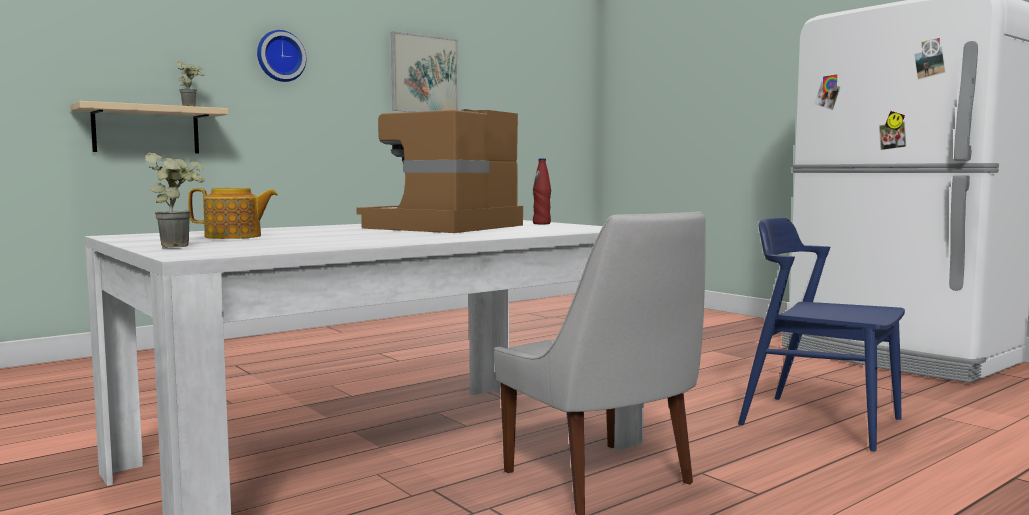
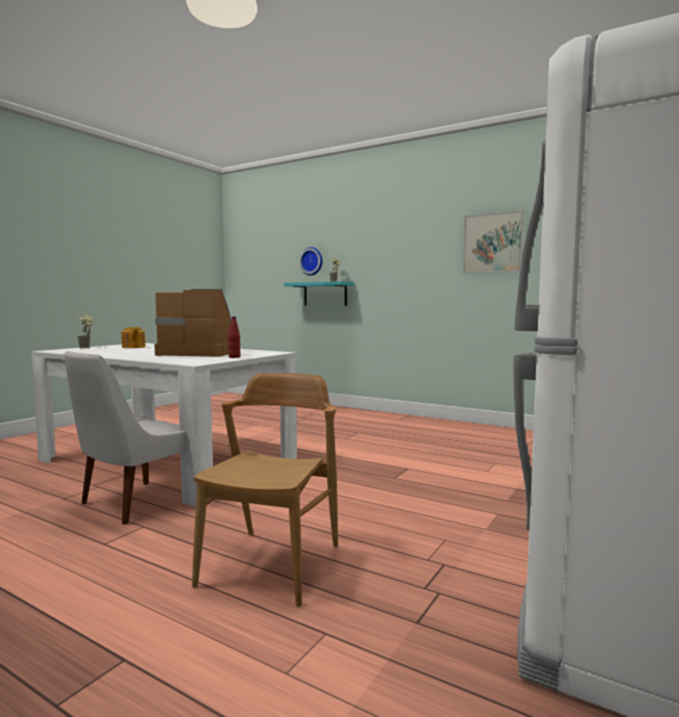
camera: 70 degrees right, 0 degrees up
(146, 130) = (325, 294): beige shelf -> turquoise shelf
(280, 56) = (390, 246): wall clock -> wall clock (312, 261)
(819, 422) = (272, 565): blue chair -> brown chair

